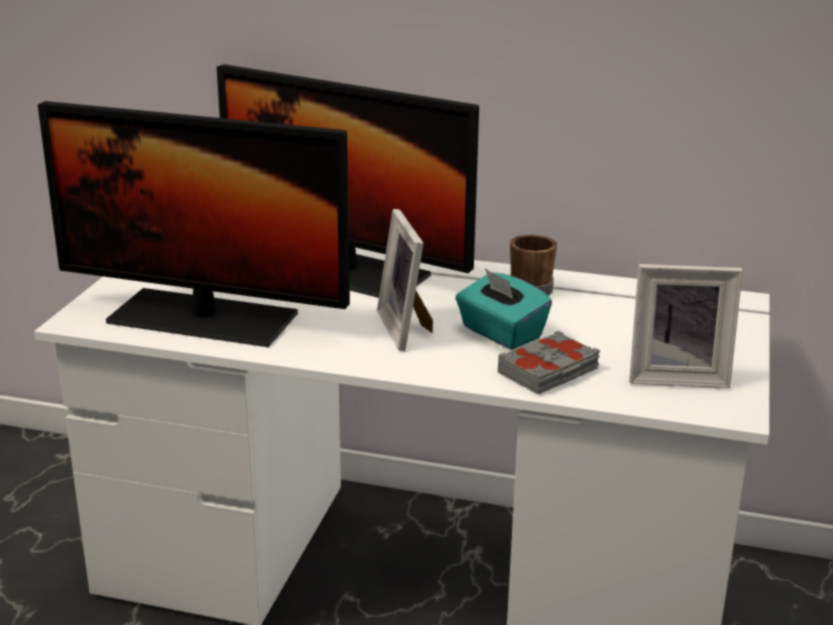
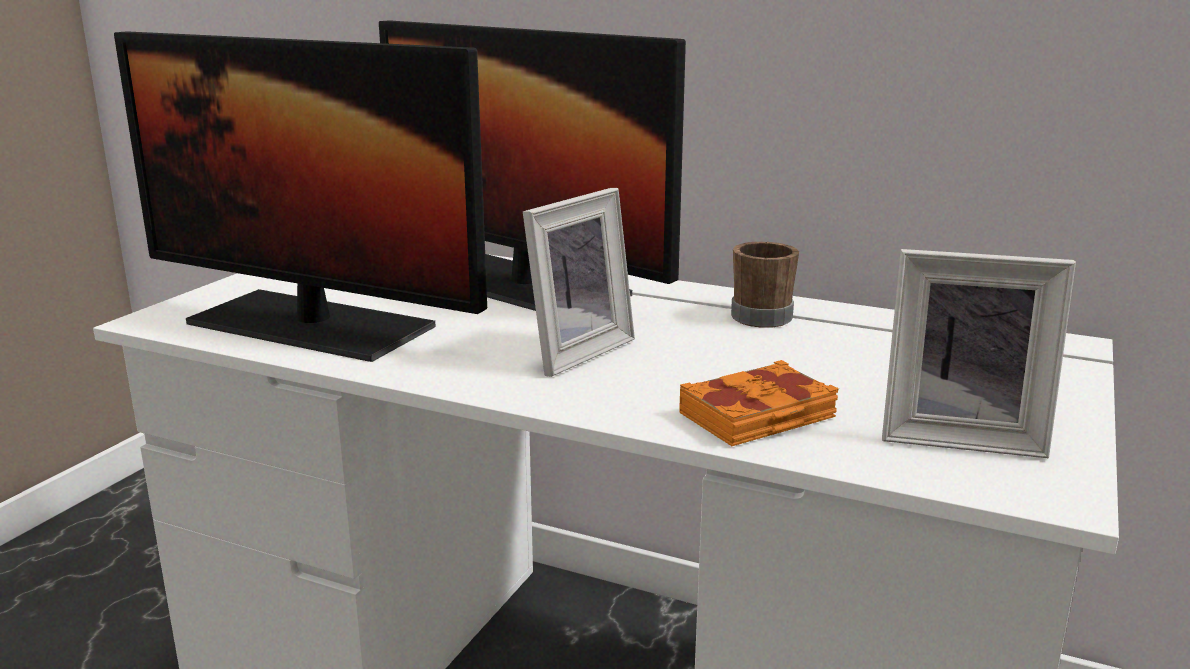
camera: 10 degrees right, 5 degrees down
(407, 329) = (573, 351): picture frame -> picture frame turned 135 degrees counterclockwise
(500, 333) = (702, 364): turquoise tissue box -> none
(549, 371) = (758, 416): grey book -> orange book

